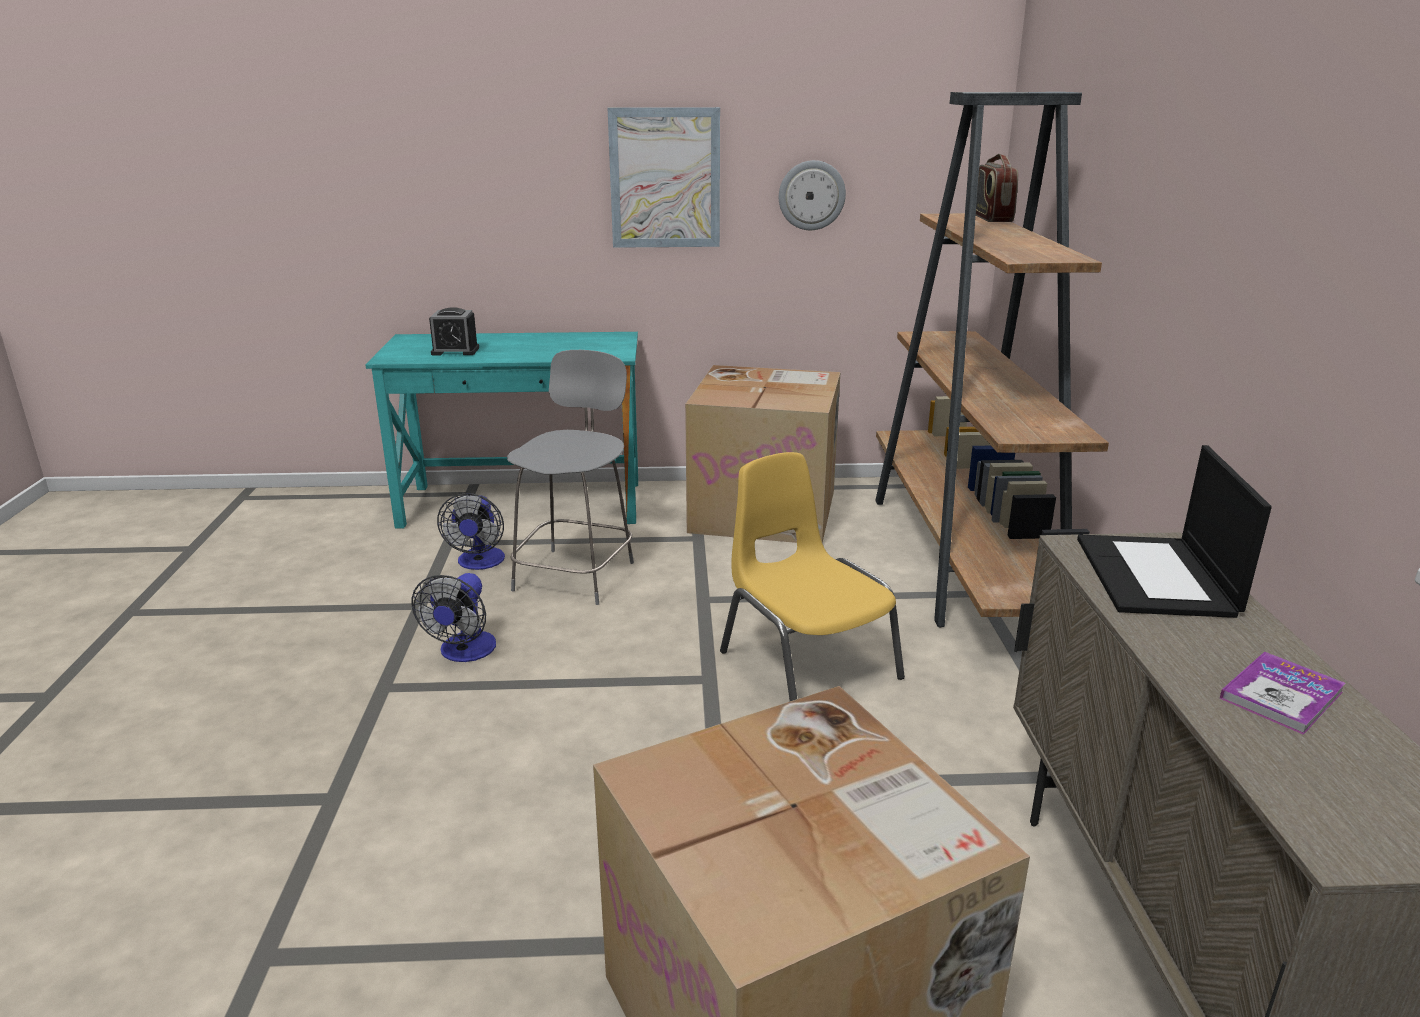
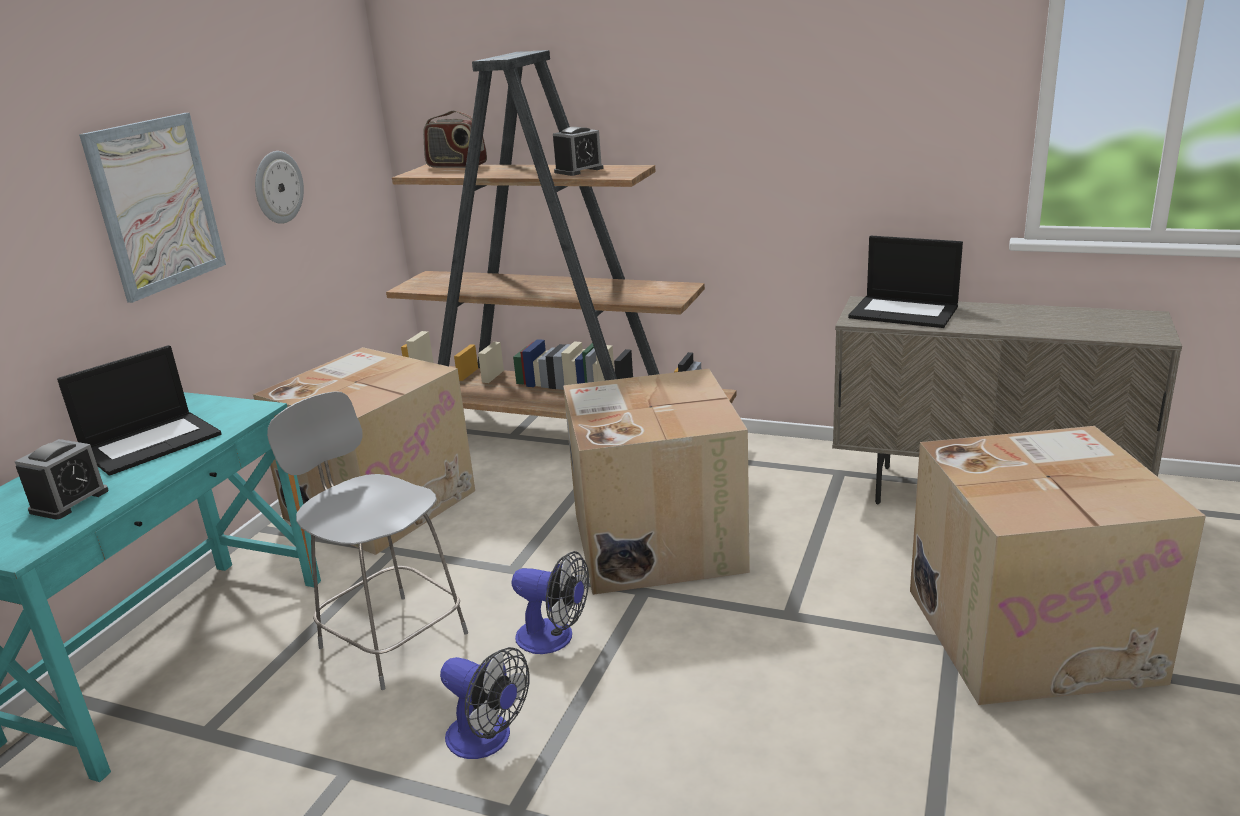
camera: 65 degrees left, 0 degrees up
(479, 563) = (289, 709): fan -> fan (554, 638)
(547, 346) = (152, 442): none -> laptop
(806, 664) = (654, 540): yellow chair -> cardboard box
(1026, 246) = (579, 170): none -> alarm clock
(1281, 695) = (1035, 317): book -> none

